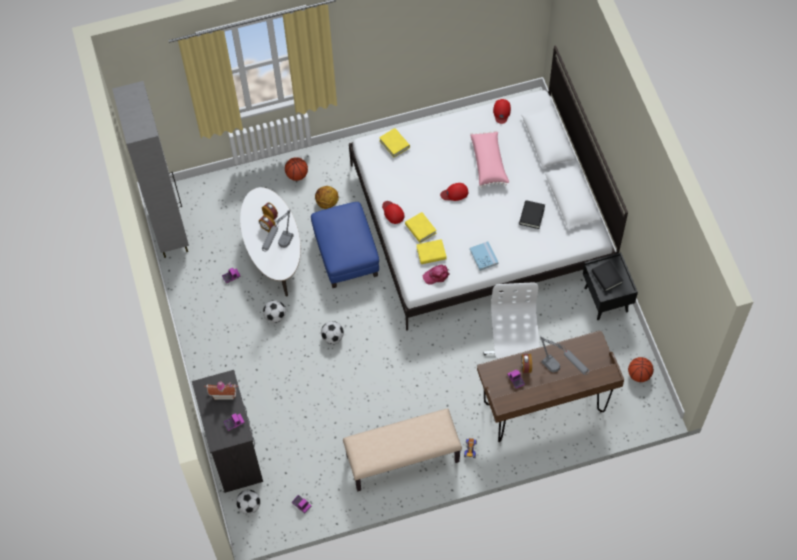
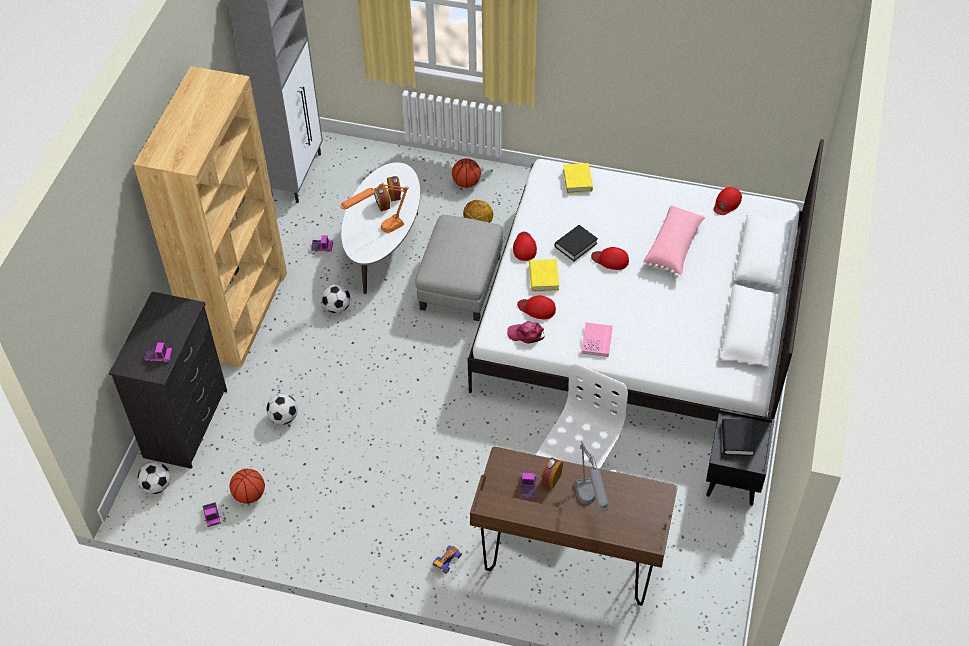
camera: 30 degrees right, 10 degrees down
(211, 356) = (240, 313): none -> brown bookcase
(224, 393) = (173, 321): toy house -> none
(280, 249) = (379, 232): grey table lamp -> orange table lamp
(332, 337) = (382, 359): football -> football (284, 417)
(346, 254) = (461, 283): blue ottoman -> grey ottoman
(402, 459) = (360, 529): beige bench -> none
(431, 253) = (537, 308): yellow book -> red cap
(483, 256) = (596, 341): blue book -> pink book
(531, 216) = (686, 325): black book -> black book (575, 245)
(639, 374) = (718, 586): basketball -> basketball (249, 495)

